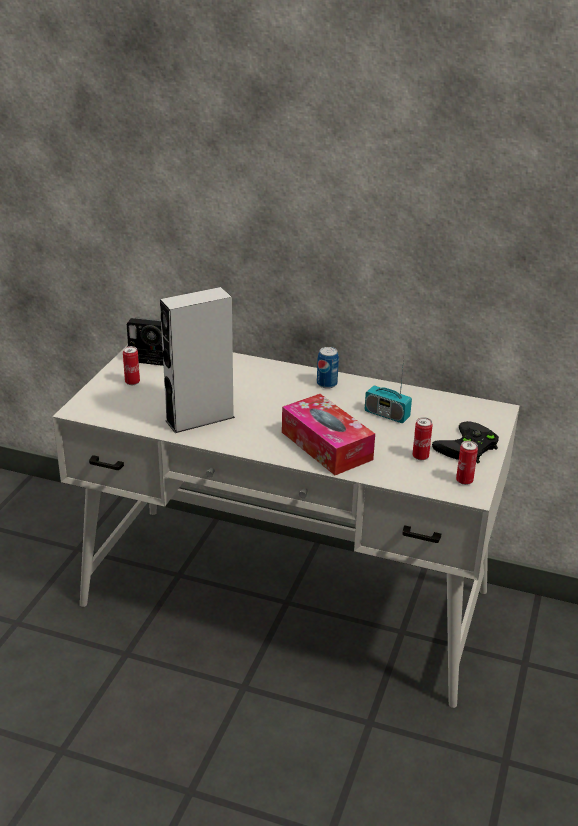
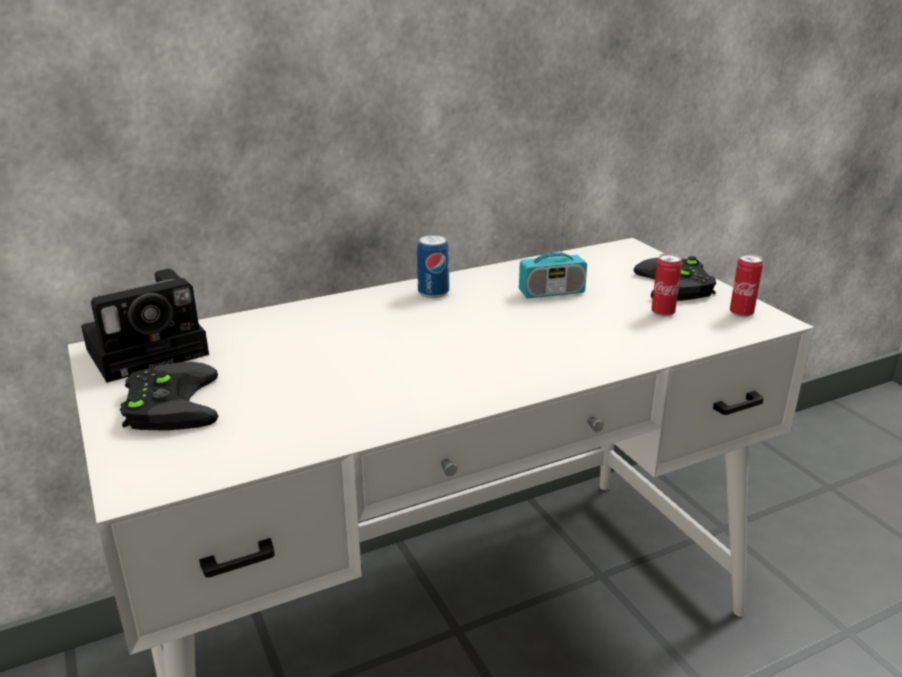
camera: 45 degrees left, 5 degrees down
(132, 382) = (168, 403): can -> black game controller
(200, 419) = (359, 397): grey speaker -> none
(326, 446) = (563, 349): tissue box -> none

